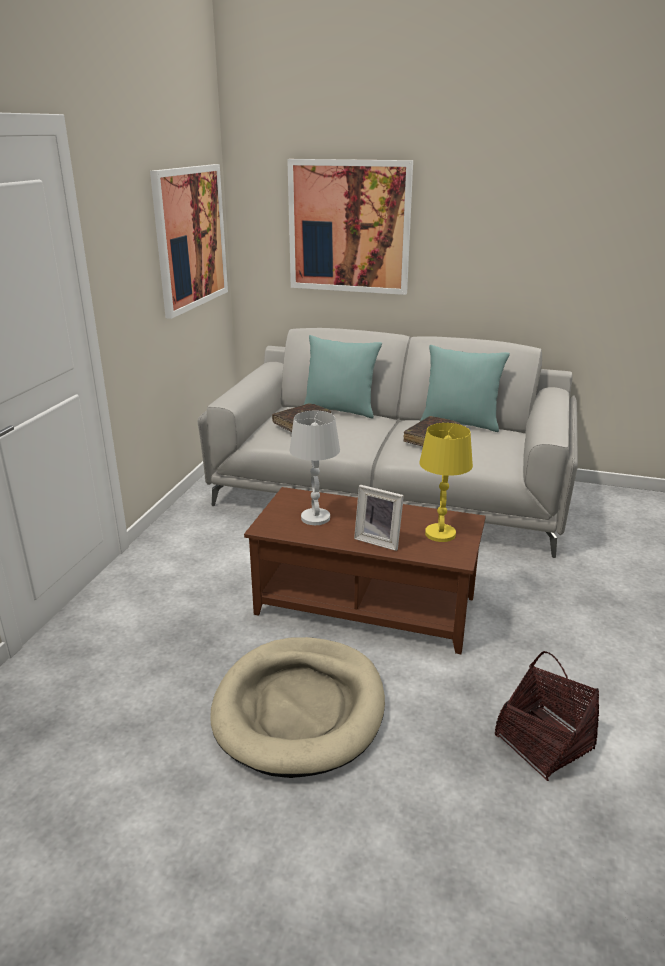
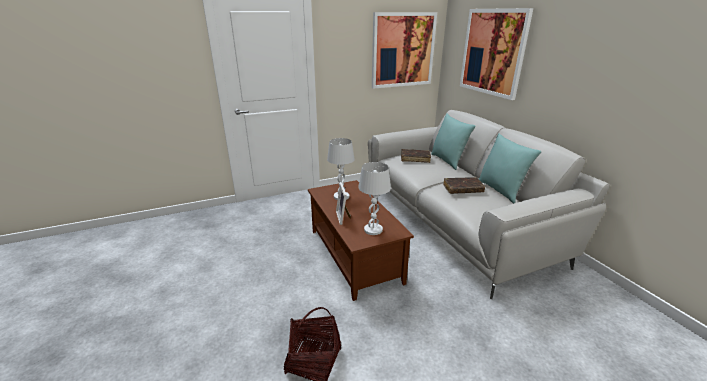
camera: 50 degrees right, 0 degrees up
(300, 709) = (266, 272): beige dog bed -> none
(440, 534) = (373, 229): yellow table lamp -> white table lamp

